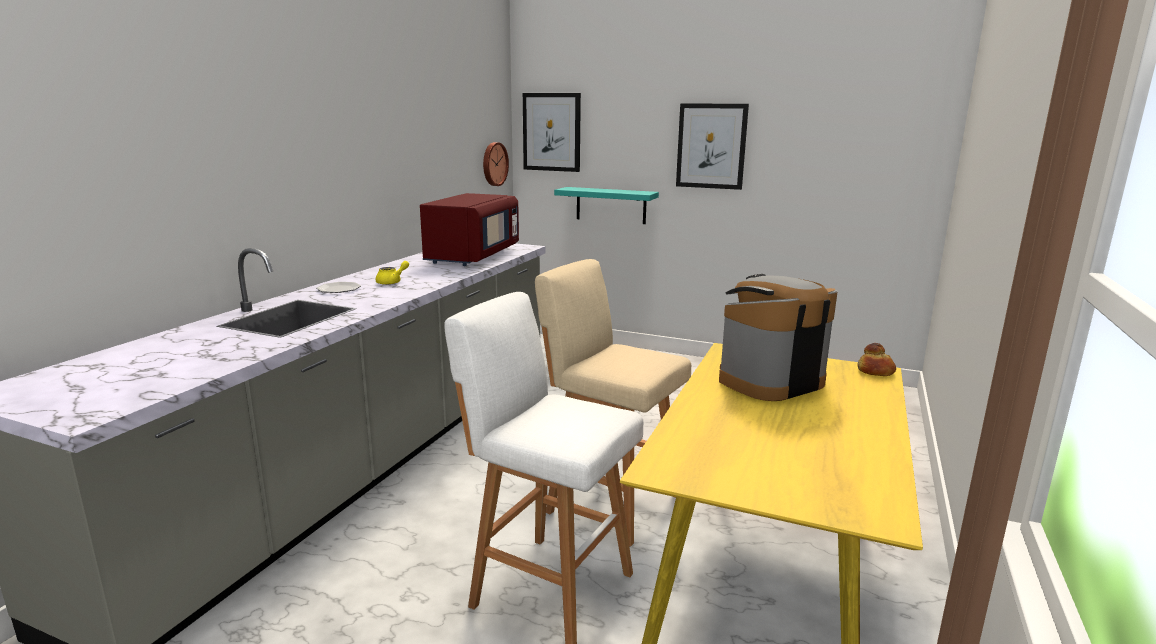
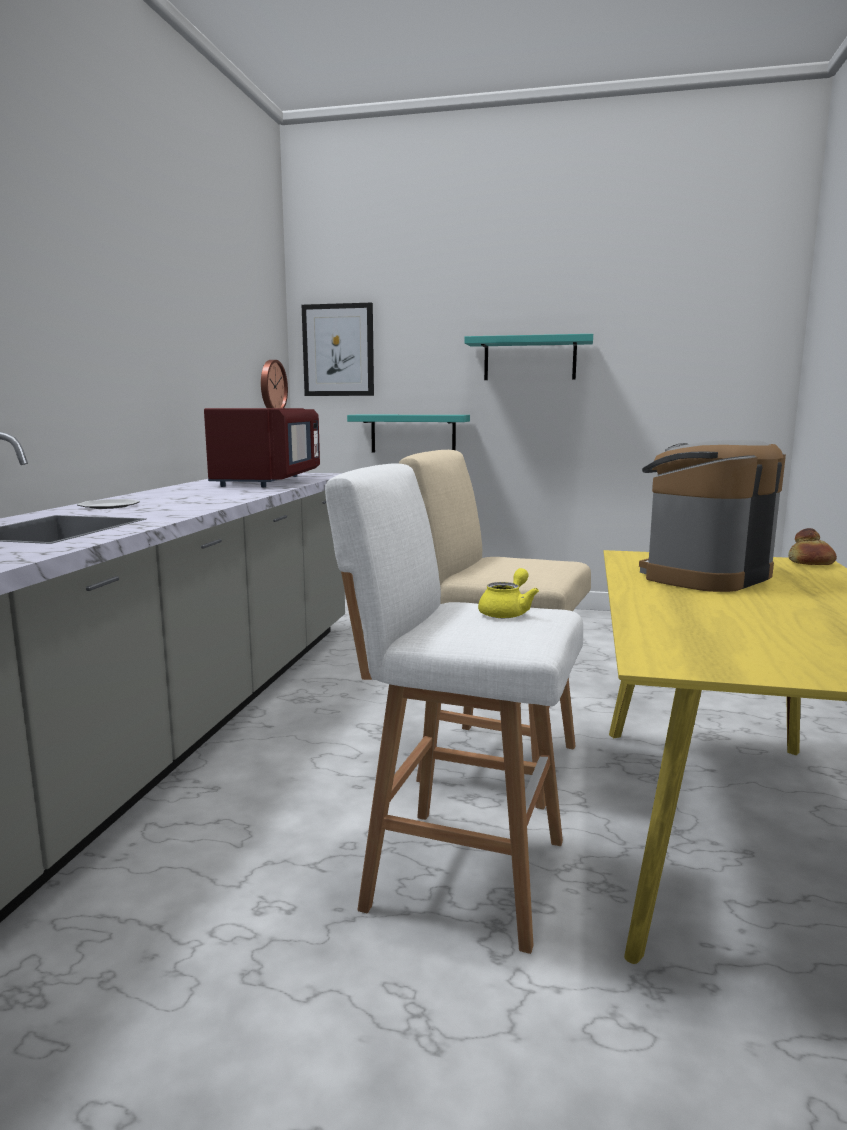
camera: 10 degrees left, 5 degrees down
(392, 282) = (179, 499): yellow teapot -> yellow teapot (507, 612)
(711, 146) = (530, 359): picture -> turquoise shelf

